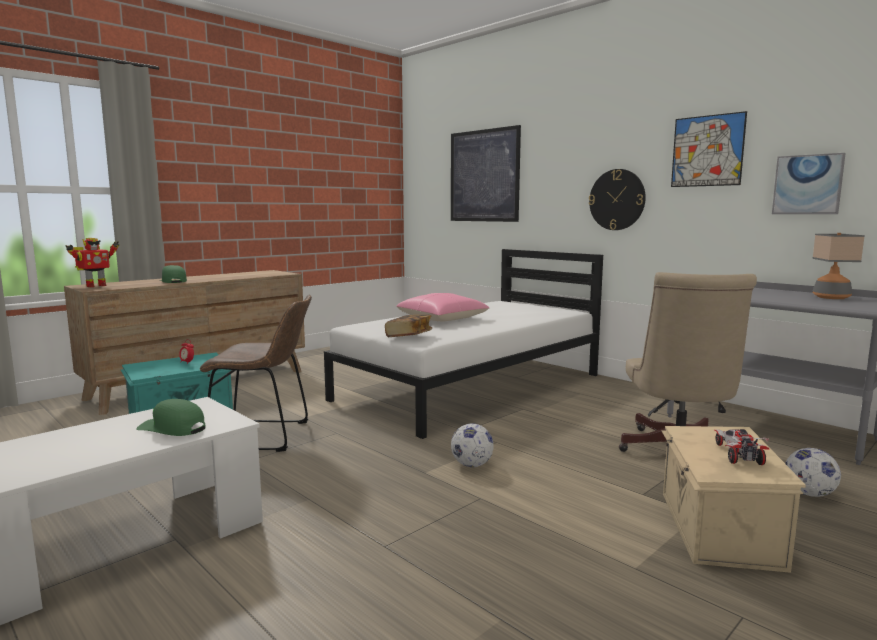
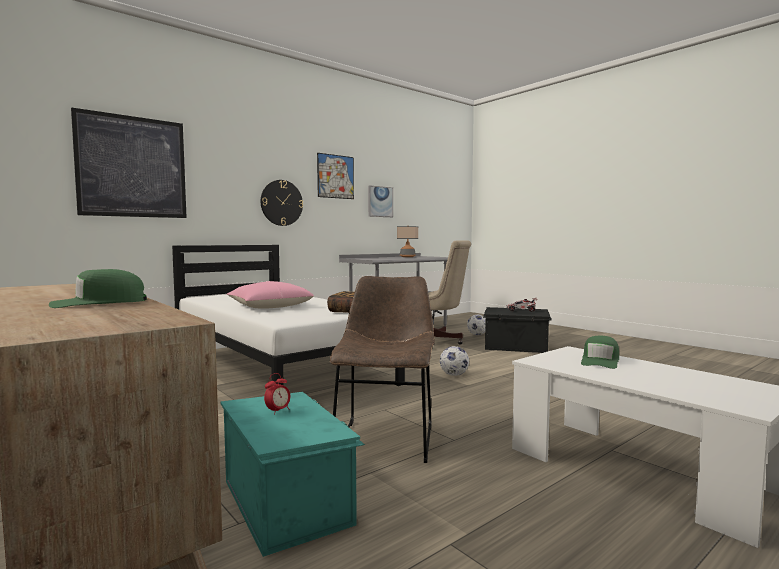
camera: 85 degrees left, 5 degrees down
(95, 286) = (85, 326): toy robot -> none
(717, 529) = (516, 347): beige storage box -> black storage box

